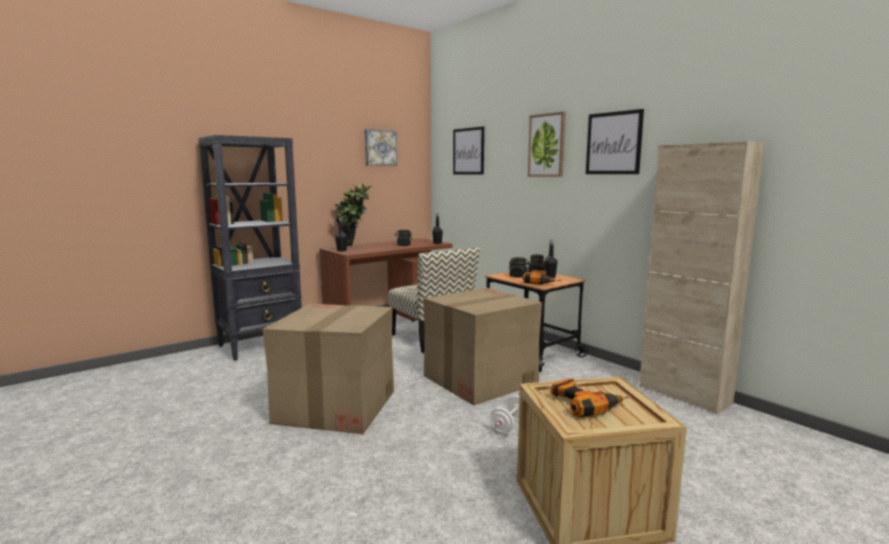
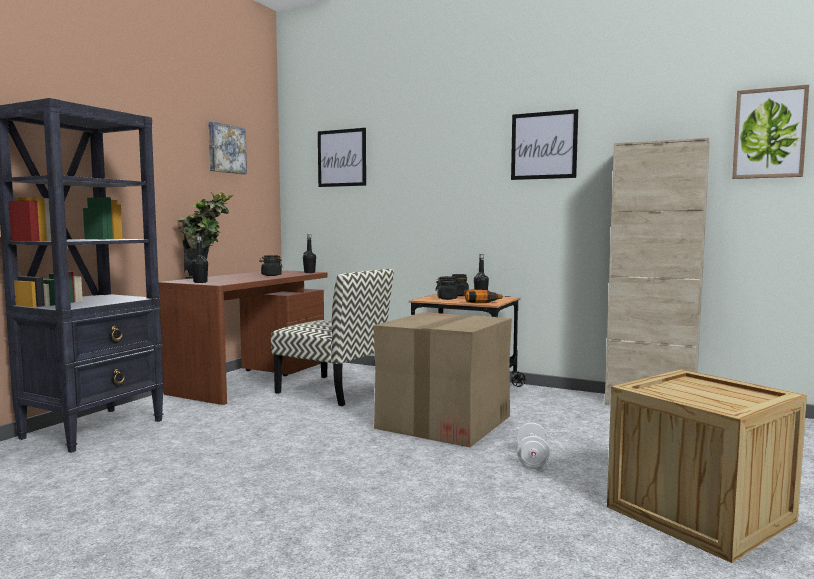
camera: 25 degrees left, 5 degrees down
(335, 407) = (304, 479): cardboard box -> none
(547, 145) = (457, 149): picture -> picture (769, 133)
(585, 403) = (695, 393): power drill -> none

